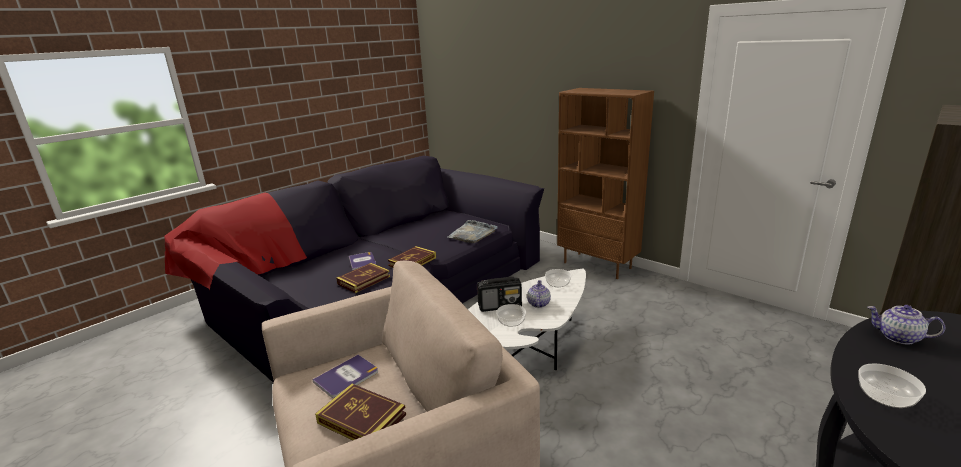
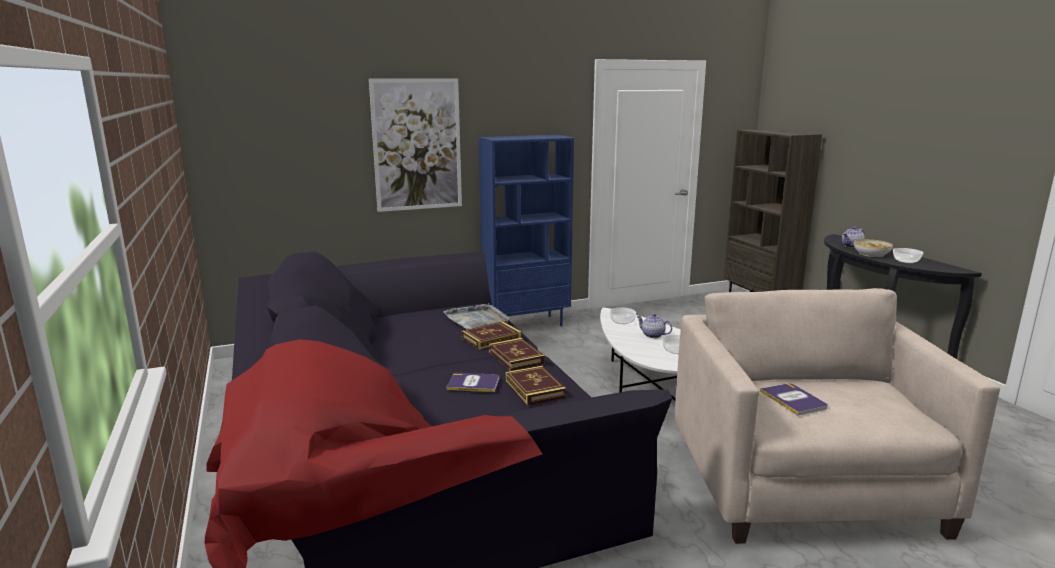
camera: 65 degrees left, 5 degrees down
(362, 419) = (862, 400): book -> book (491, 338)
(500, 306) = (643, 348): radio -> none
(536, 91) = (417, 145): none -> picture
(598, 265) = (526, 324): brown bookcase -> blue bookcase
(874, 358) = (871, 254): none -> bowl

